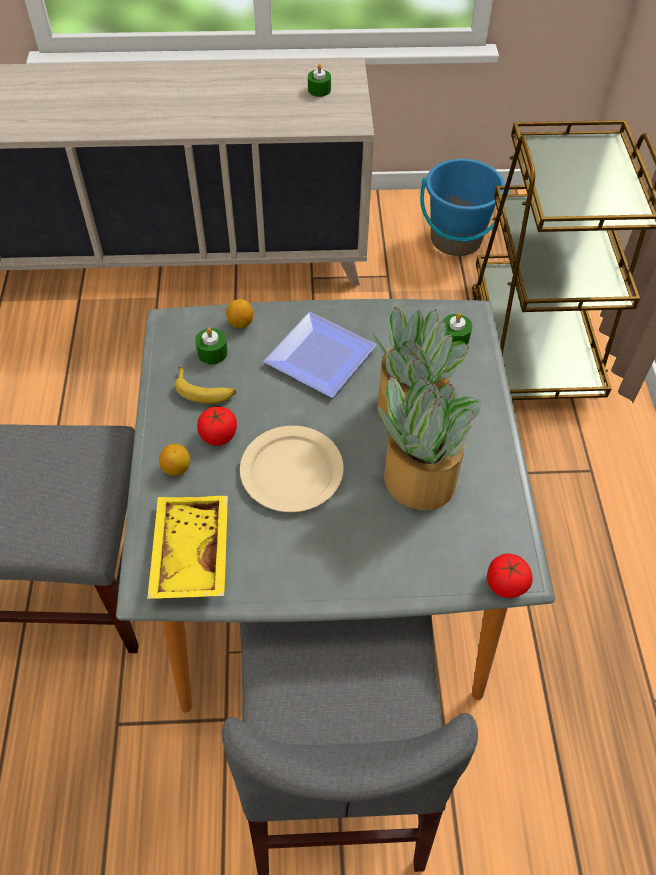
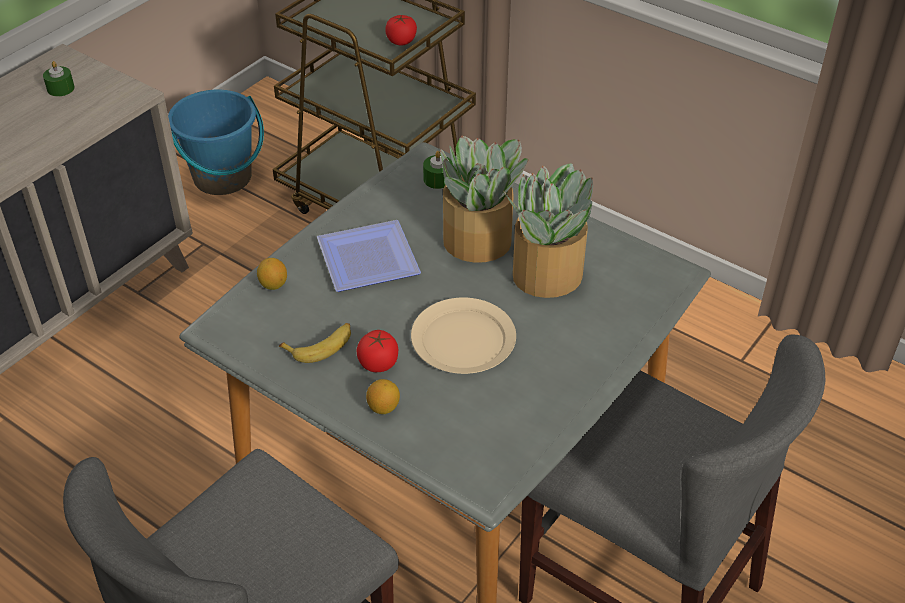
camera: 50 degrees left, 10 degrees down
(189, 553) = (478, 445): yellow tray -> none
(212, 353) = (284, 319): green candle -> none
(505, 584) = (678, 285): tomato -> tomato (401, 41)

